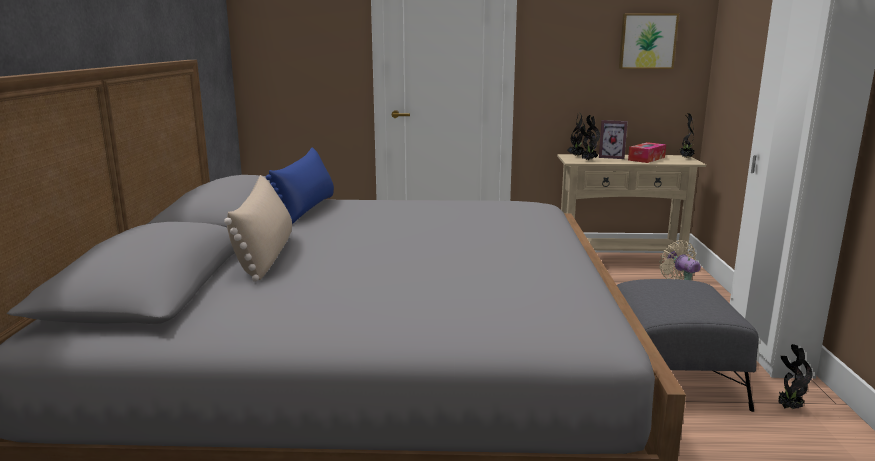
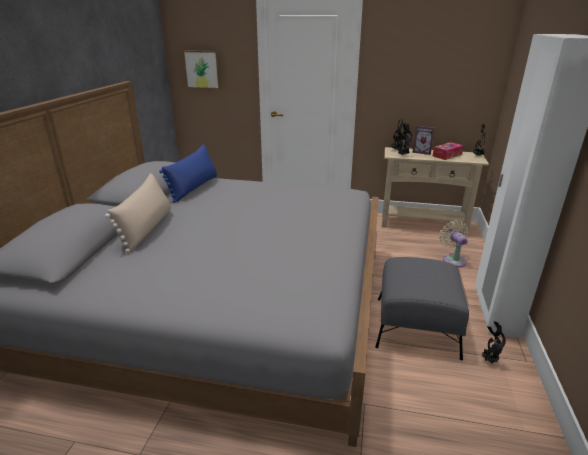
camera: 10 degrees right, 10 degrees up
(647, 41) = (457, 66): picture -> picture (203, 69)

